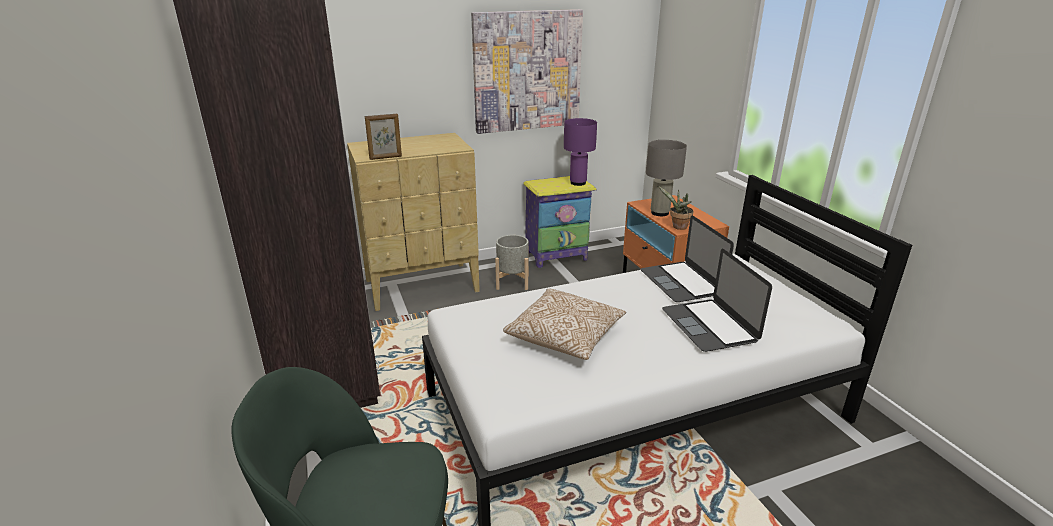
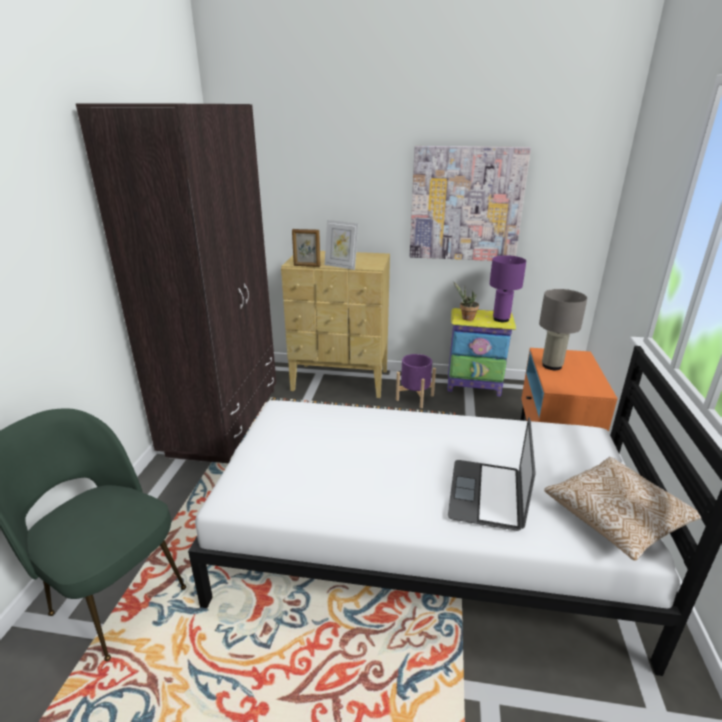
camera: 30 degrees right, 0 degrees up
(424, 152) = (341, 266): none -> picture frame
(512, 282) = (414, 397): grey planter -> purple planter
(565, 337) = (342, 457): pillow -> pillow (615, 519)
(677, 227) = (554, 385): potted plant -> potted plant (466, 318)
(681, 282) = (509, 441): laptop -> none

